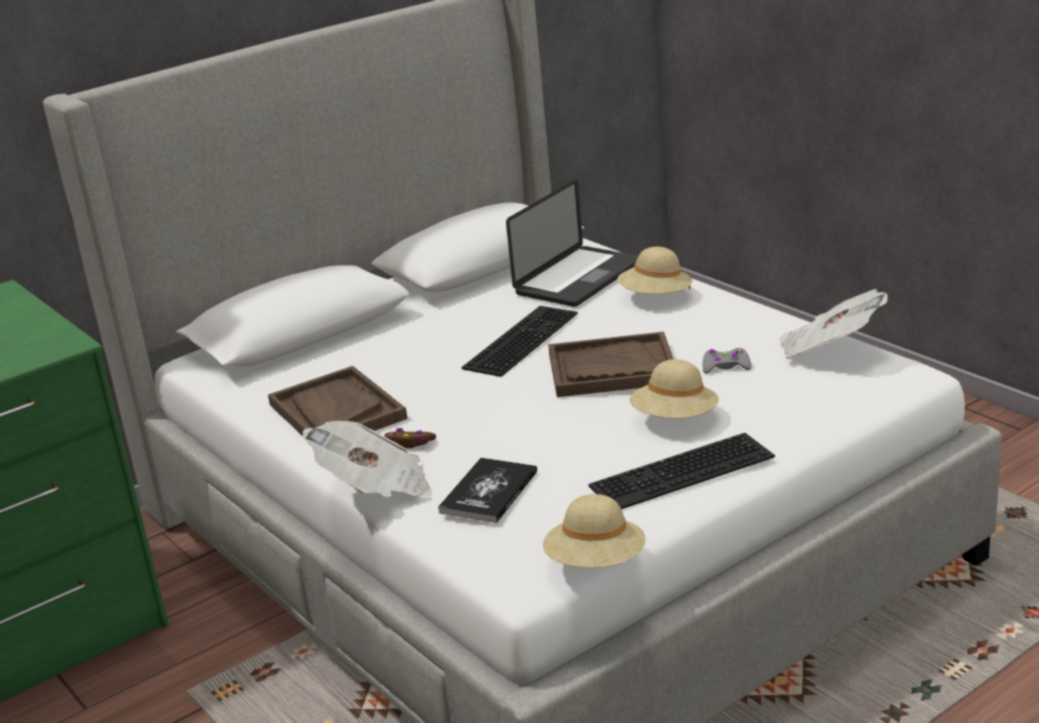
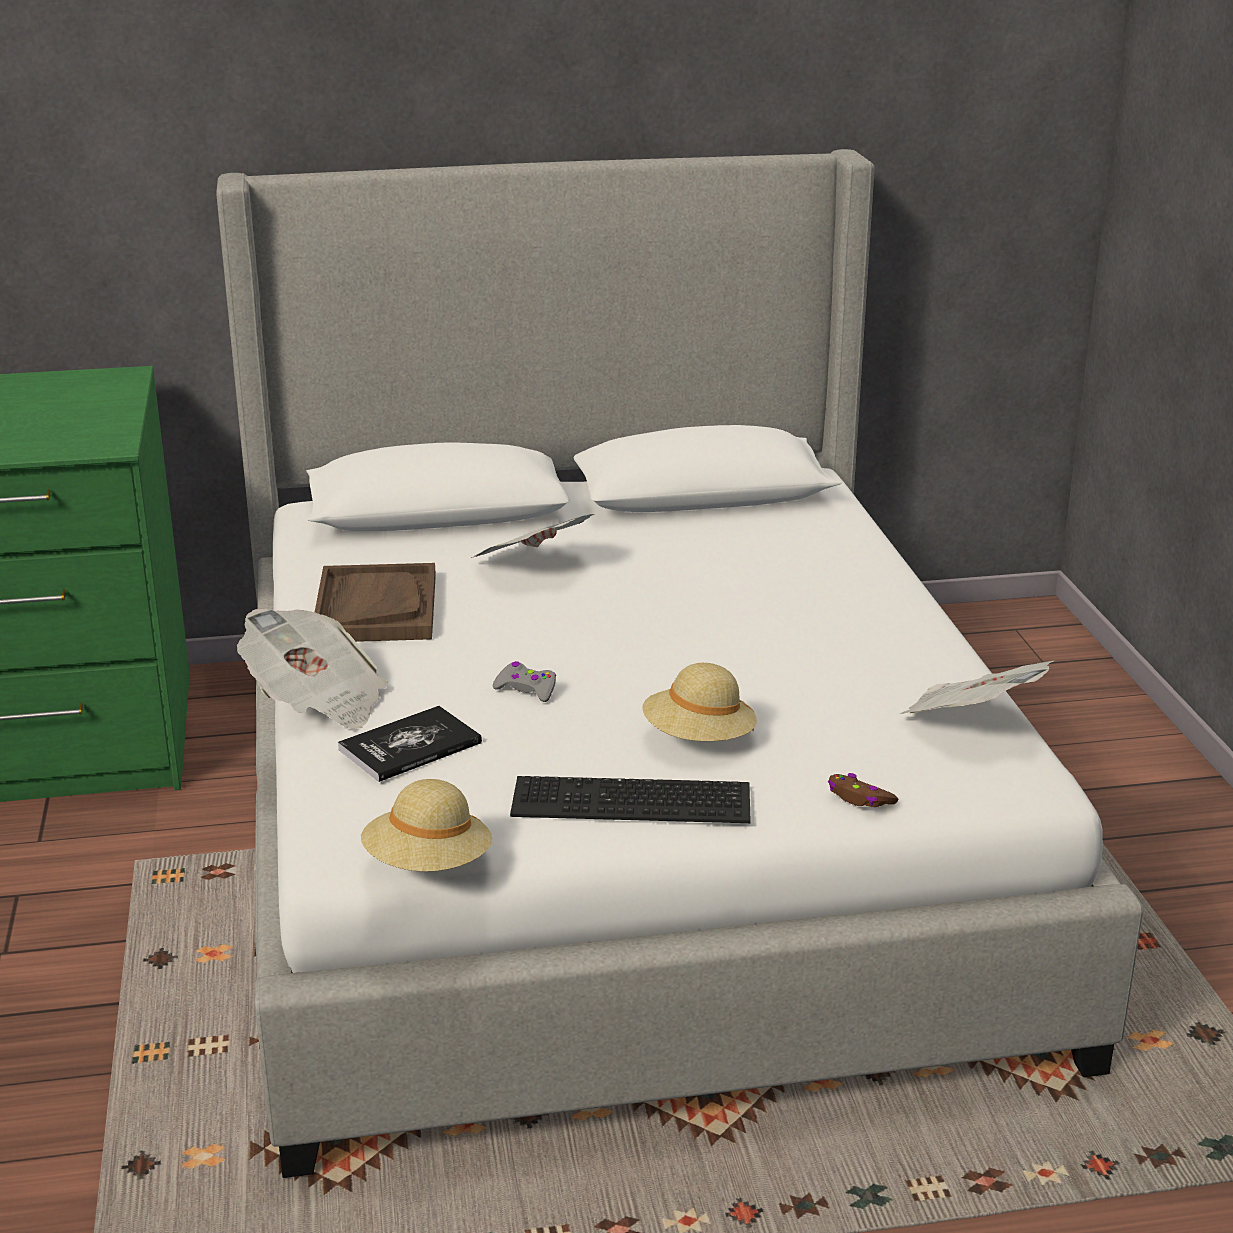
camera: 25 degrees right, 0 degrees up
(409, 443) = (402, 666): brown game controller -> brown game controller (859, 798)
(418, 348) = (532, 566): none -> newspaper
(519, 339) = (642, 591): keyboard -> none
(578, 278) = (788, 543): laptop -> none
(611, 369) = (697, 658): brown tray -> none
(655, 297) = (848, 592): beige hat -> none
(725, 367) = (827, 700): grey game controller -> grey game controller (527, 689)

